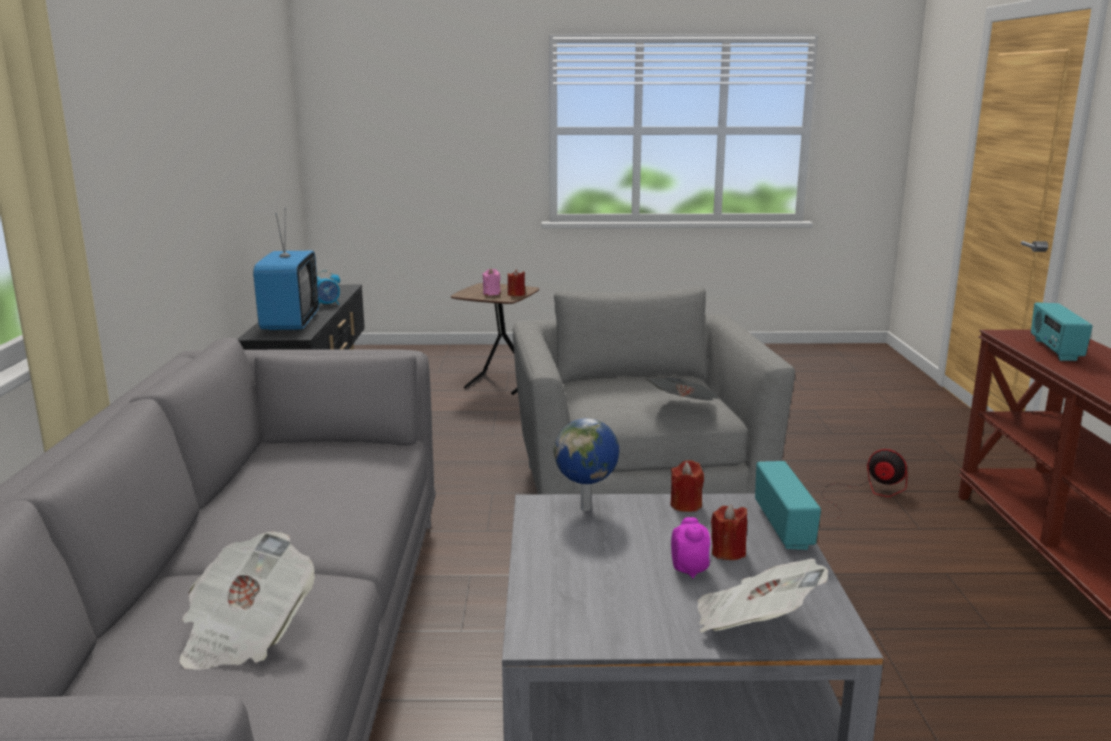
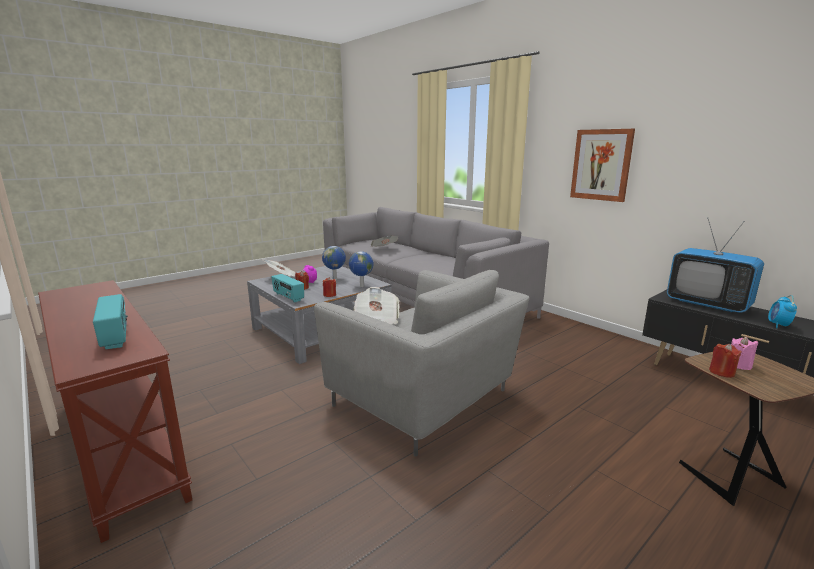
camera: 140 degrees right, 0 degrees up
(142, 167) = (601, 165): none -> picture
(611, 558) = (335, 279): none -> globe
(867, 493) = (274, 467): fan -> none

